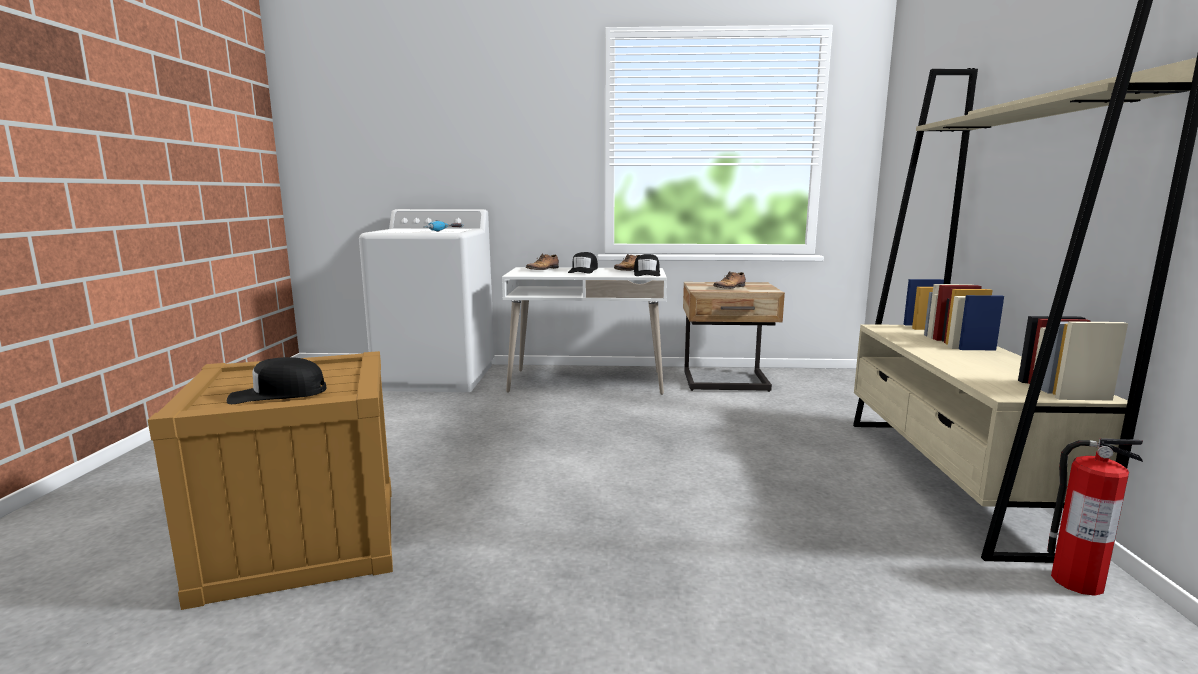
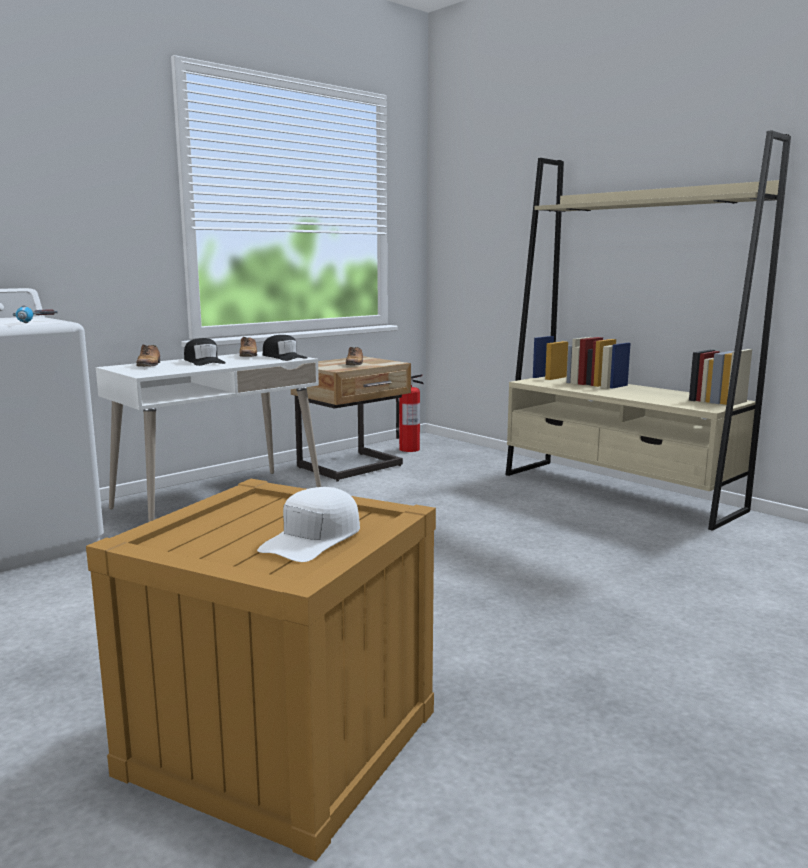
camera: 45 degrees left, 0 degrees up
(278, 394) = (313, 539): black cap -> white cap
(1076, 581) = (756, 524): fire extinguisher -> fire extinguisher (408, 449)

